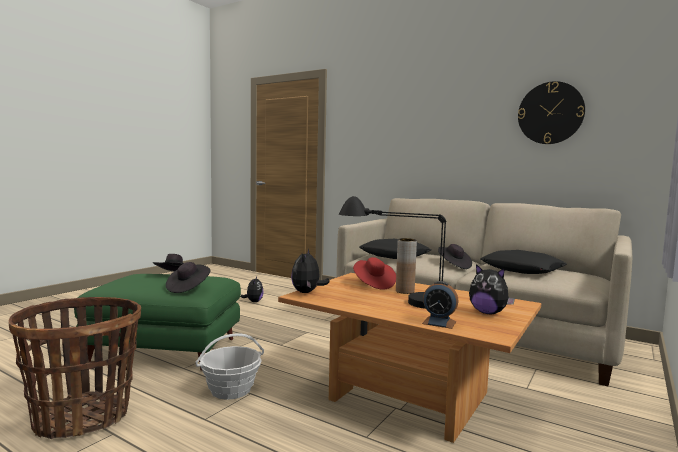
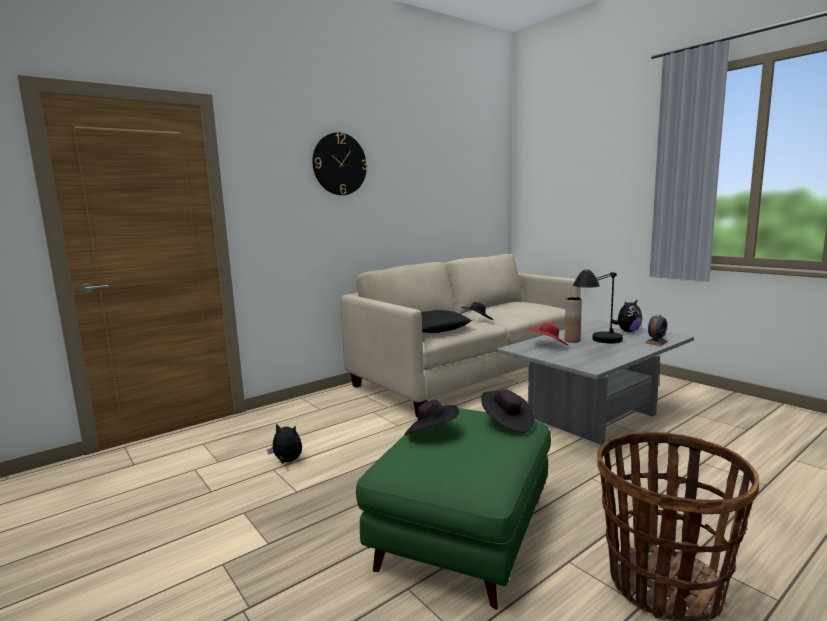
camera: 70 degrees left, 5 degrees up
(231, 390) = (584, 488): basket -> none
(307, 292) = (581, 365): plush toy -> none
(405, 397) = (594, 417): brown coffee table -> grey coffee table
(522, 269) = (509, 308): black pillow -> none
(550, 113) = (452, 180): wall clock -> wall clock (339, 164)

